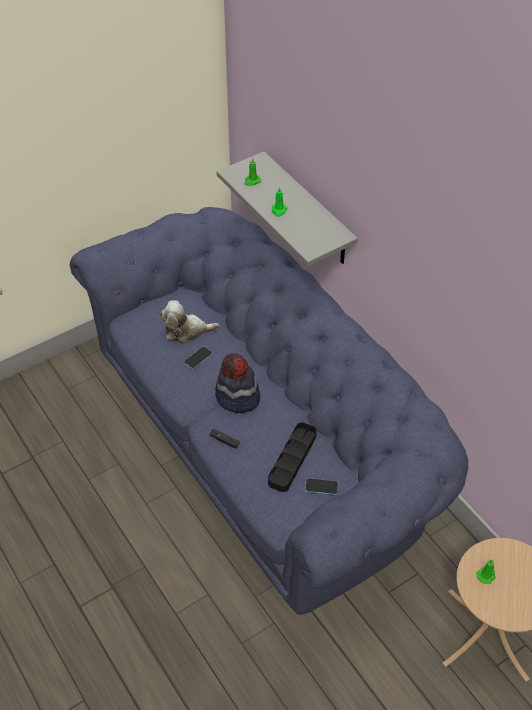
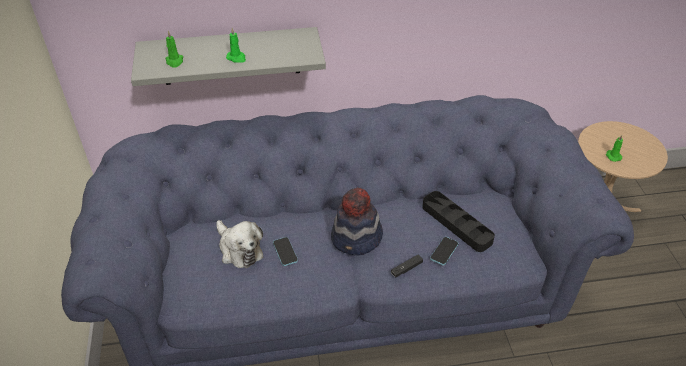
camera: 65 degrees left, 5 degrees down
(186, 331) = (239, 249): plush toy -> plush toy turned 60 degrees counterclockwise
(321, 487) = (497, 215): phone -> phone (444, 251)

